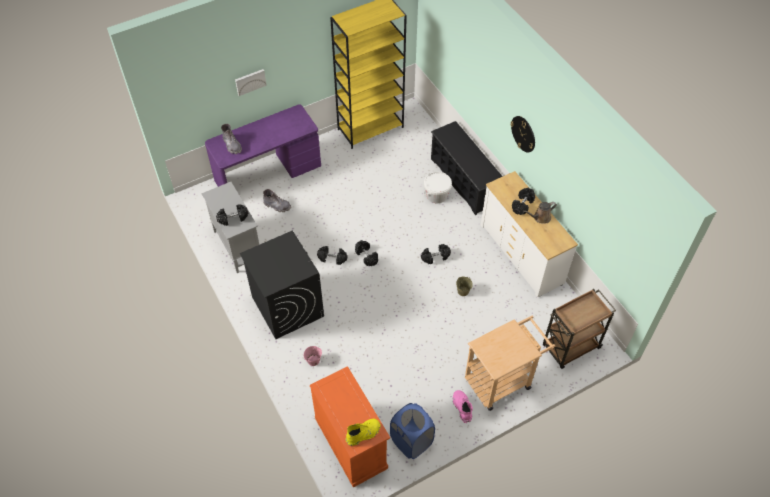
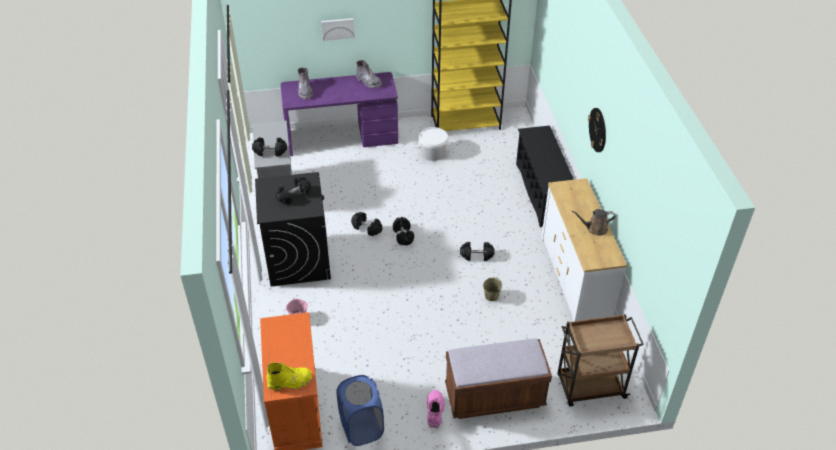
camera: 20 degrees right, 10 degrees down
(277, 206) = (336, 168): grey boot -> grey boot (368, 82)
(436, 195) = (506, 198): white bucket -> white bucket (433, 153)
(502, 379) = (494, 396): beige cart -> brown bench
(522, 205) = (580, 211): black dumbbell -> black dumbbell (294, 195)

